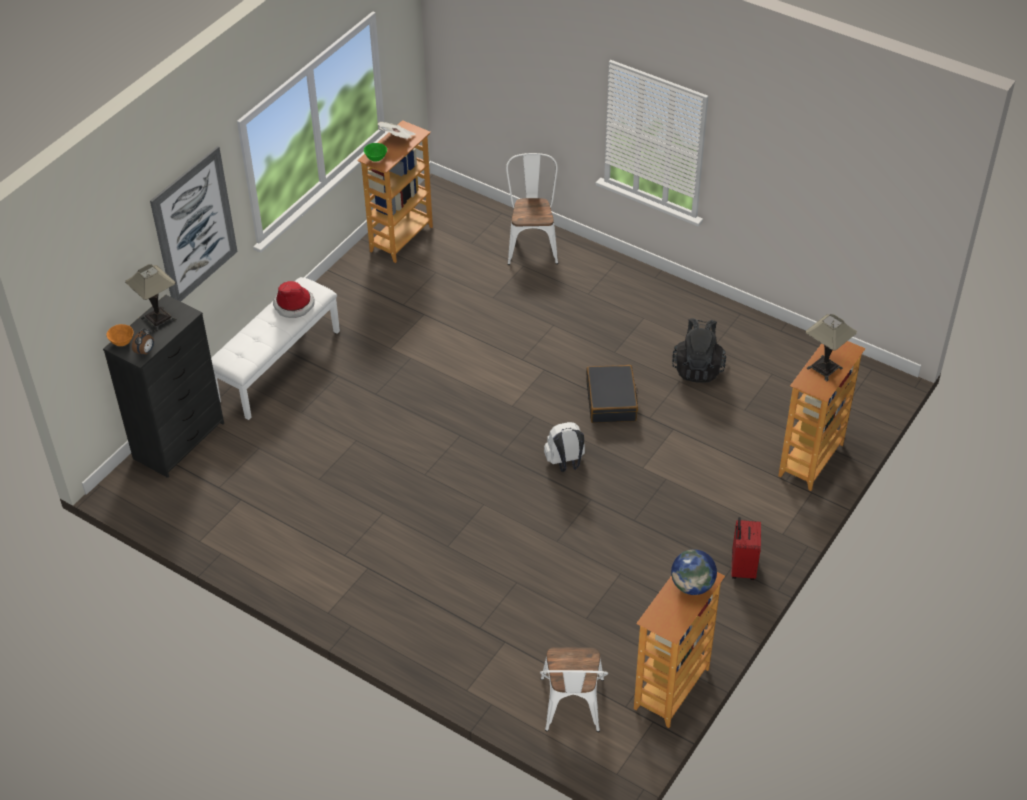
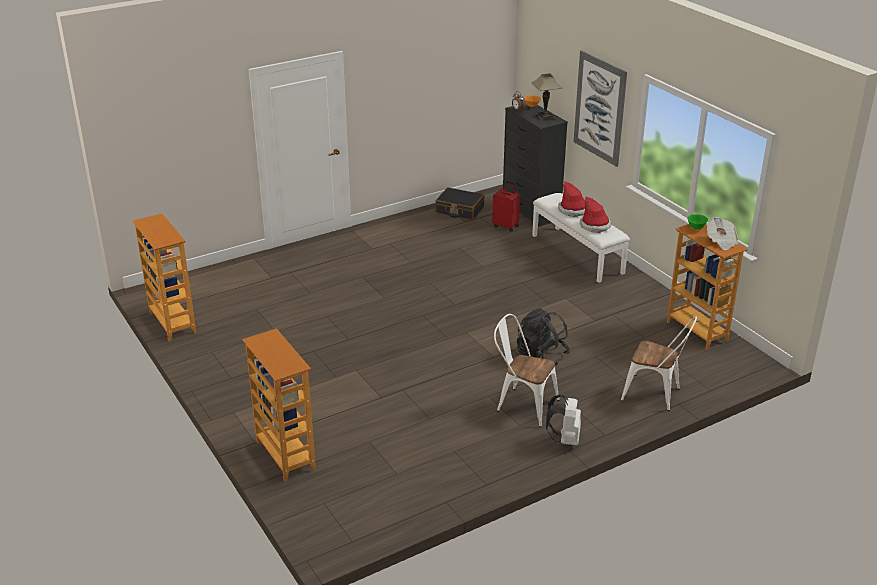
camera: 115 degrees right, 15 degrees down
(261, 333) = (573, 210): none -> hat
(565, 463) = (391, 338): white backpack -> white backpack (564, 439)
(572, 710) = (201, 286): white chair -> white chair (522, 404)
(611, 401) = (434, 377): black suitcase -> black suitcase (459, 210)
(692, 585) = (162, 236): globe -> none
(698, 367) = (437, 434): black backpack -> black backpack (541, 355)
(742, 568) = (226, 382): red suitcase -> red suitcase (506, 226)
(824, 368) = (276, 351): table lamp -> none

